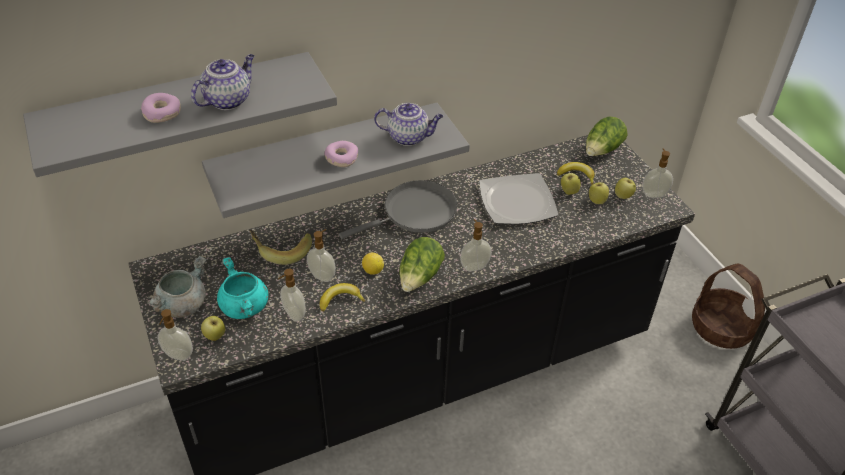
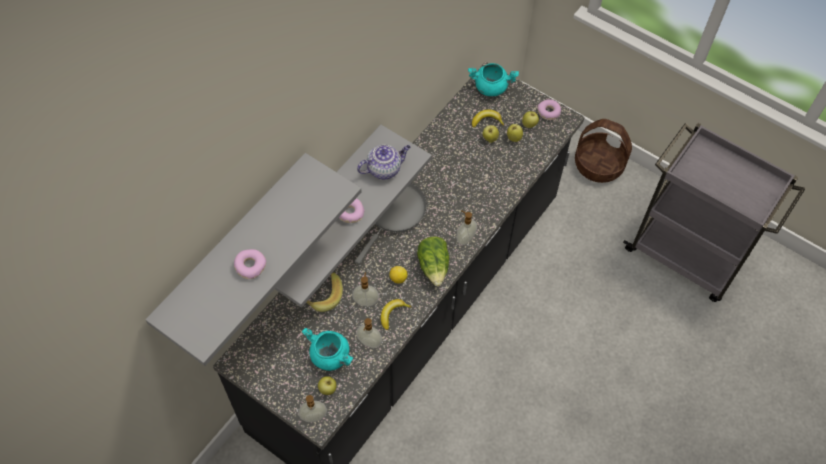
camera: 30 degrees left, 15 degrees up
(182, 305) = (284, 378): grey cooking pot -> none
(228, 100) = (287, 229): teapot -> none
(516, 201) = (459, 166): plate -> none
(602, 150) = (491, 87): lettuce -> turquoise cooking pot
(654, 194) = (548, 112): soap dispenser -> donut

